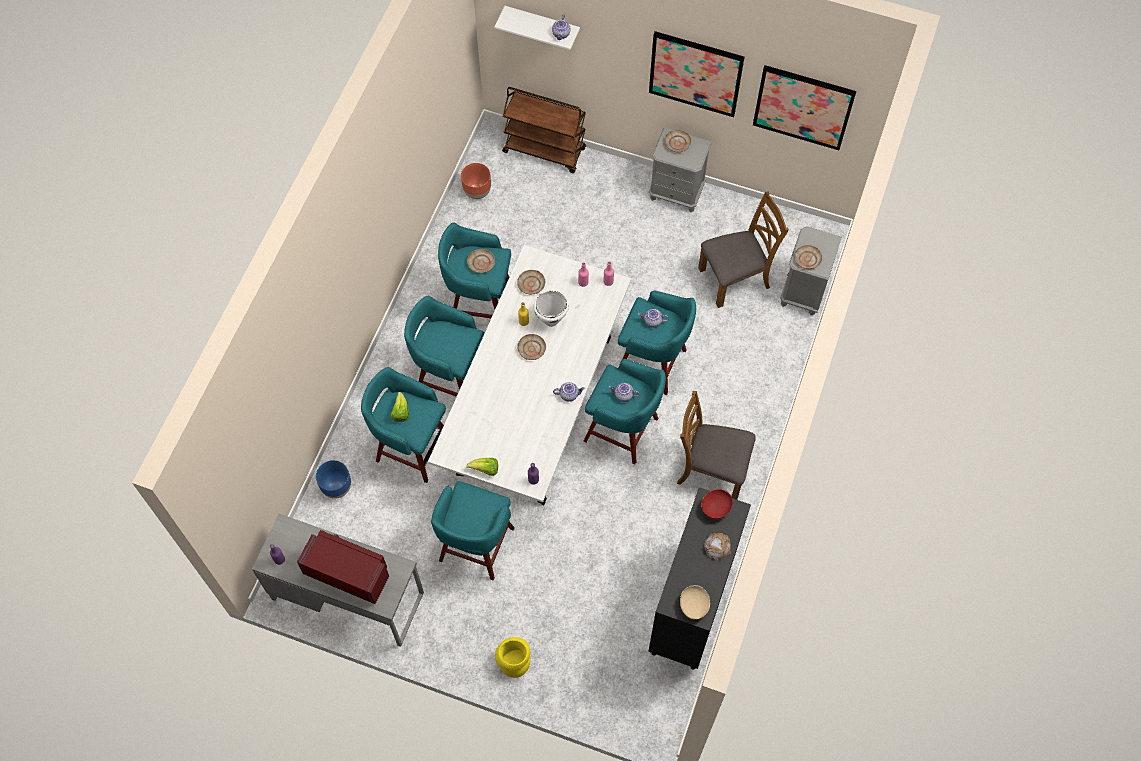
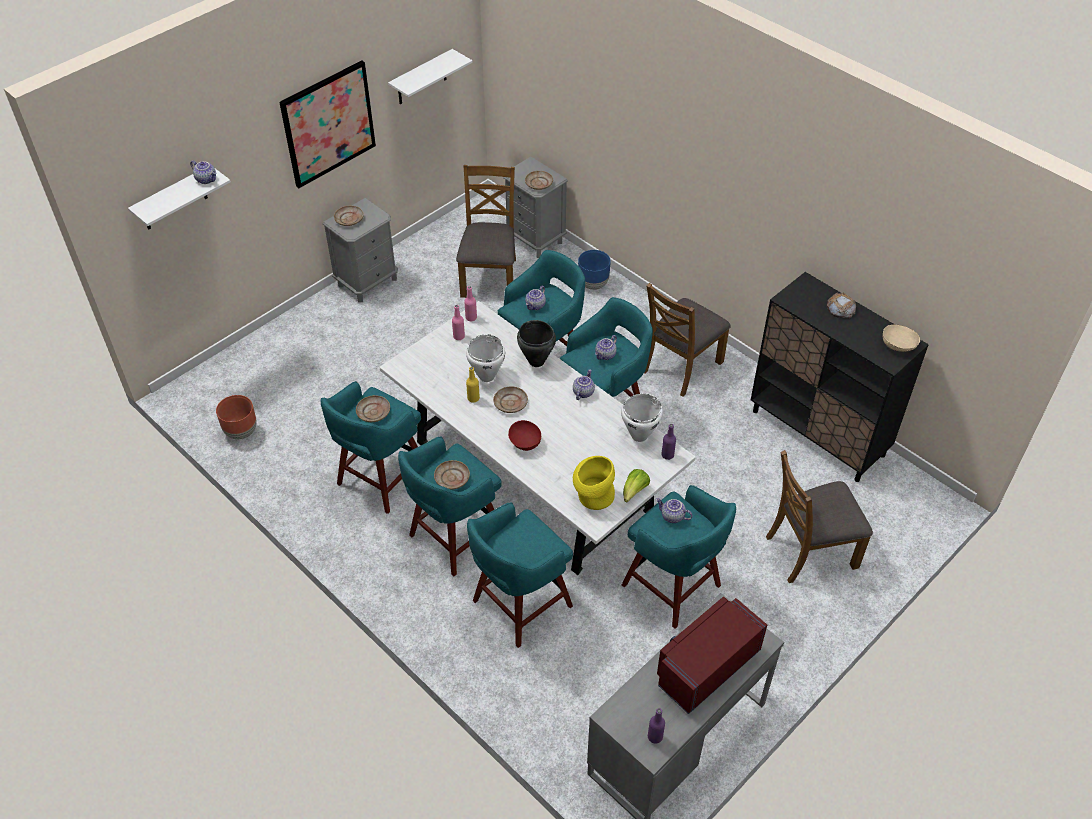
camera: 65 degrees left, 15 degrees down
(337, 487) = (530, 700): blue planter -> blue planter (593, 284)
(400, 412) = (515, 549): lettuce -> none
(478, 506) = (672, 517): none -> teapot
(513, 661) = (822, 601): yellow vase -> yellow vase (592, 497)
(531, 284) = (432, 377): beige plate -> beige plate (452, 478)
(543, 452) = (639, 435): none -> white cooking pot
(545, 150) = (238, 359): brown cart -> none
(558, 637) = (810, 551): none -> brown chair
(584, 348) = (536, 362): none -> black cooking pot
(715, 507) = (798, 295): red bowl -> red bowl (524, 442)
(803, 107) = (421, 78): picture -> white shelf

